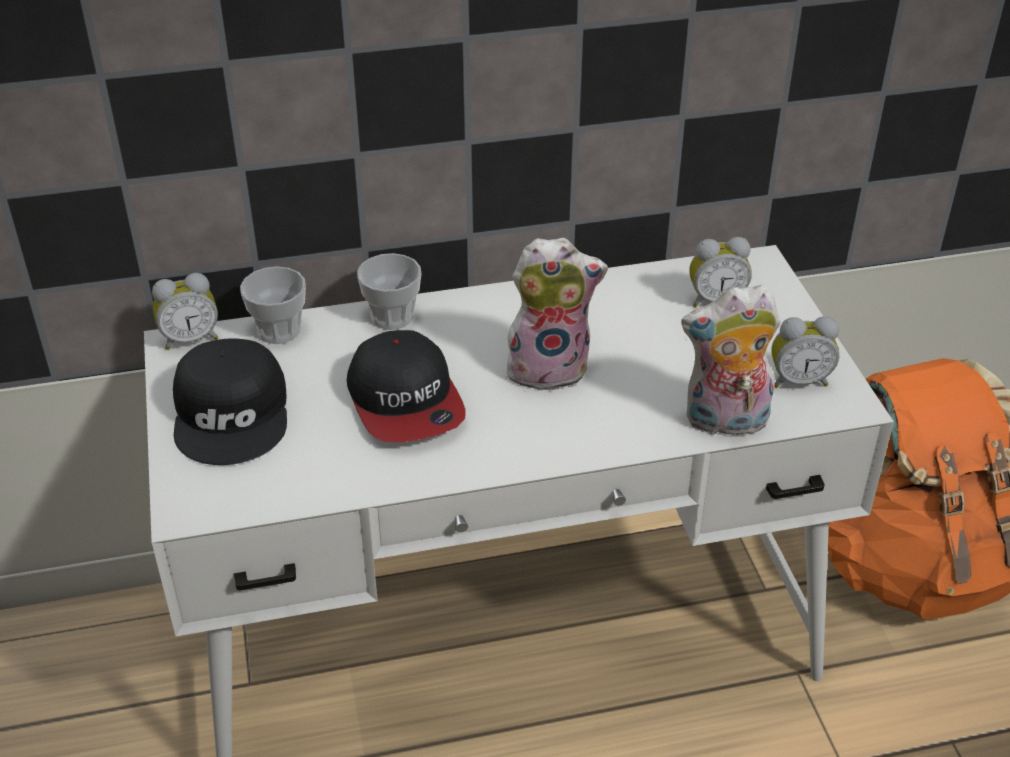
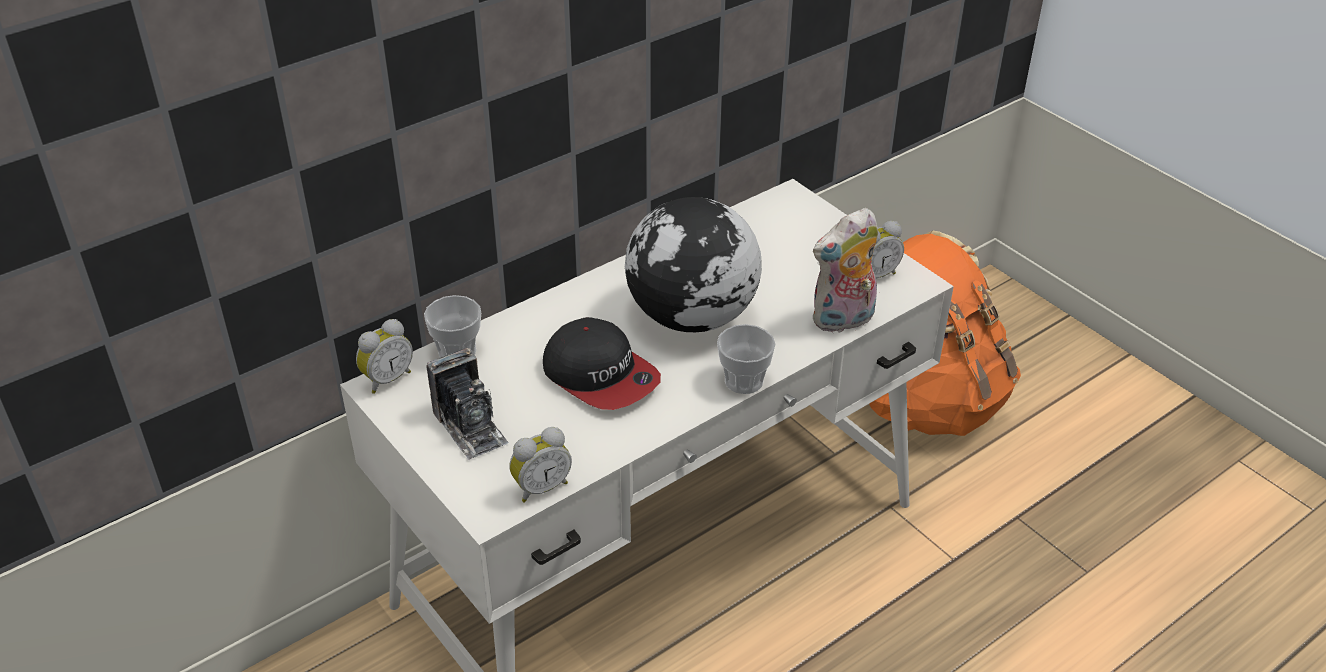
camera: 25 degrees left, 0 degrees up
(233, 414) = (470, 427): black cap -> camera
(392, 317) = (542, 313): cup -> cup (743, 381)
(549, 367) = (691, 317): plush toy -> globe
(715, 299) = (777, 232): alarm clock -> alarm clock (540, 487)

